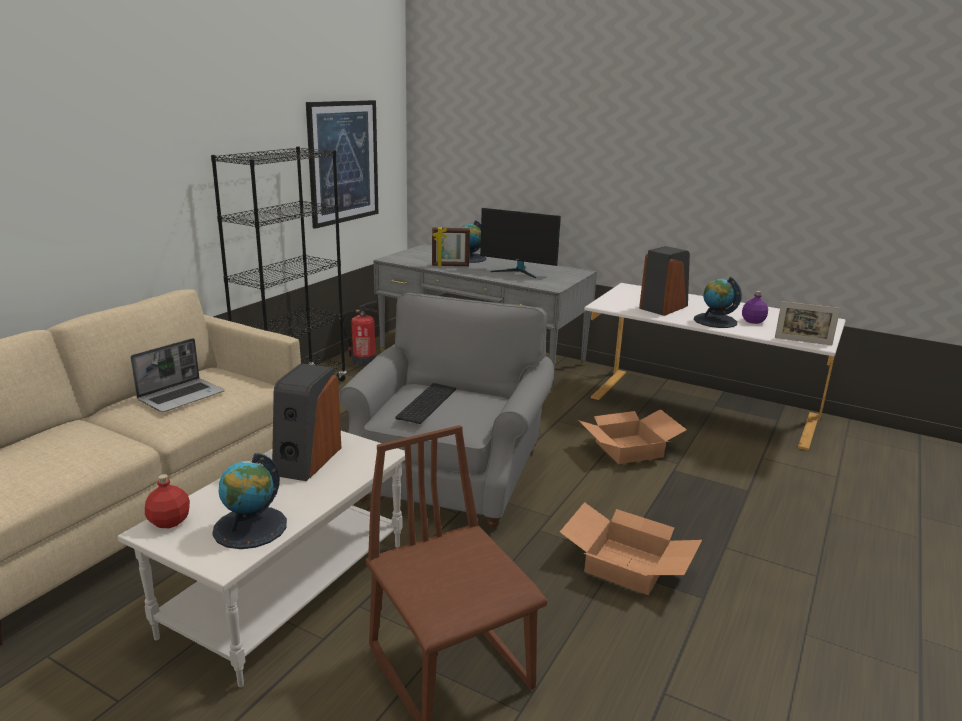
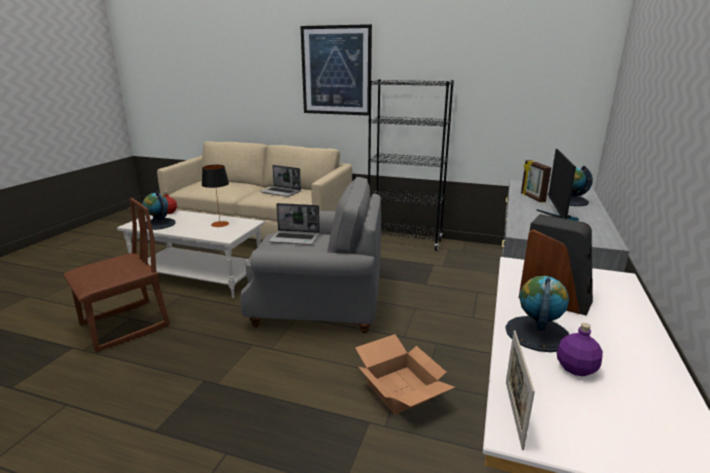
camera: 80 degrees right, 0 degrees up
(306, 460) = (220, 224): speaker -> table lamp
(343, 162) = (512, 98): picture -> picture (336, 71)
(363, 361) = (476, 251): fire extinguisher -> none
(426, 402) = (295, 238): keyboard -> laptop
(628, 565) = (204, 388): cardboard box -> none

